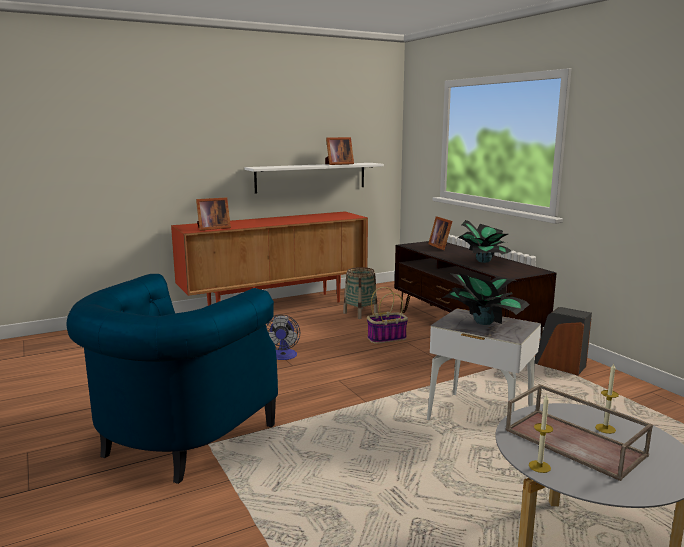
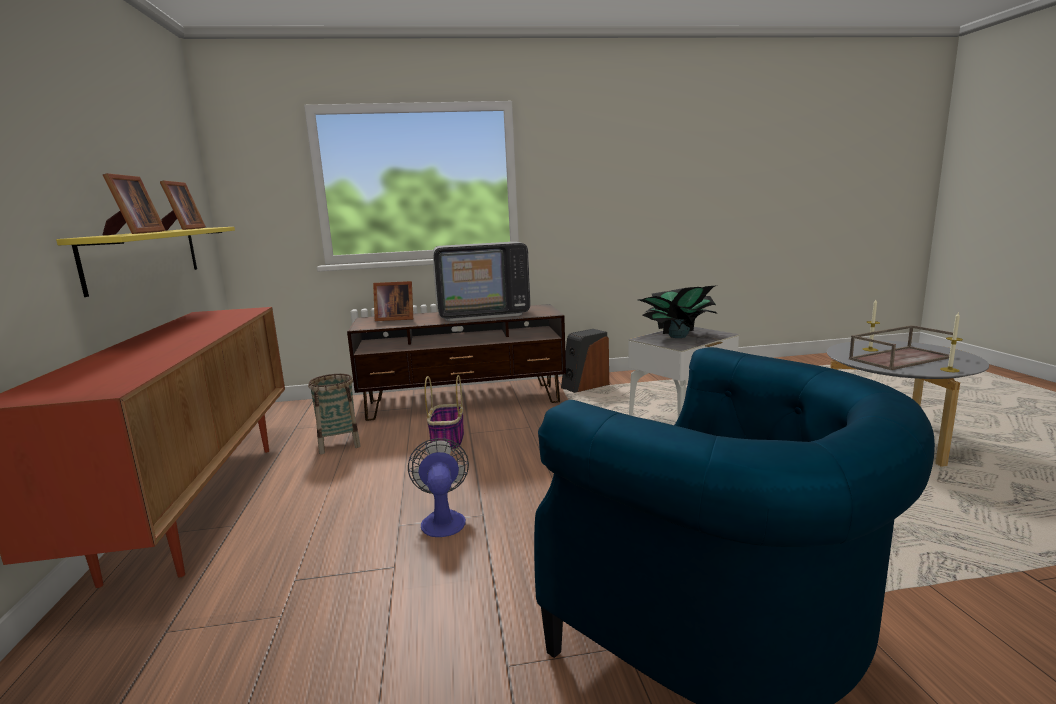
camera: 70 degrees left, 0 degrees up
(212, 228) = (127, 376): picture frame -> picture frame (135, 233)
(283, 357) = (442, 519): fan -> fan turned 120 degrees counterclockwise
(311, 177) = (145, 256): white shelf -> yellow shelf
(483, 261) = (482, 314): potted plant -> television

